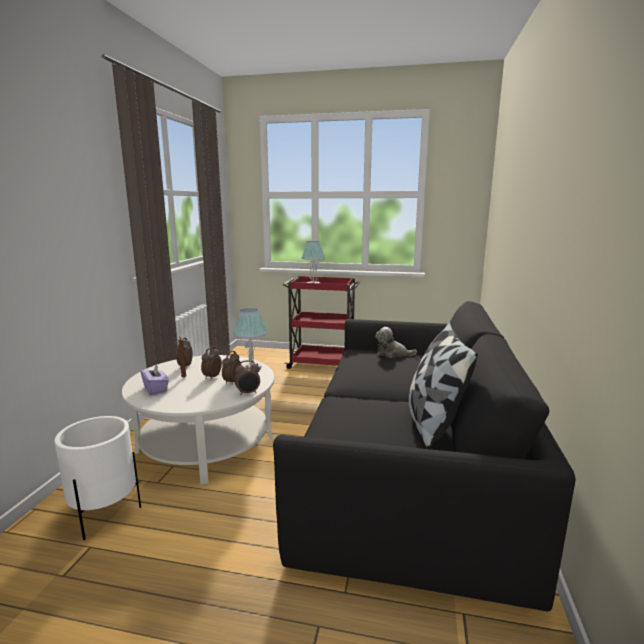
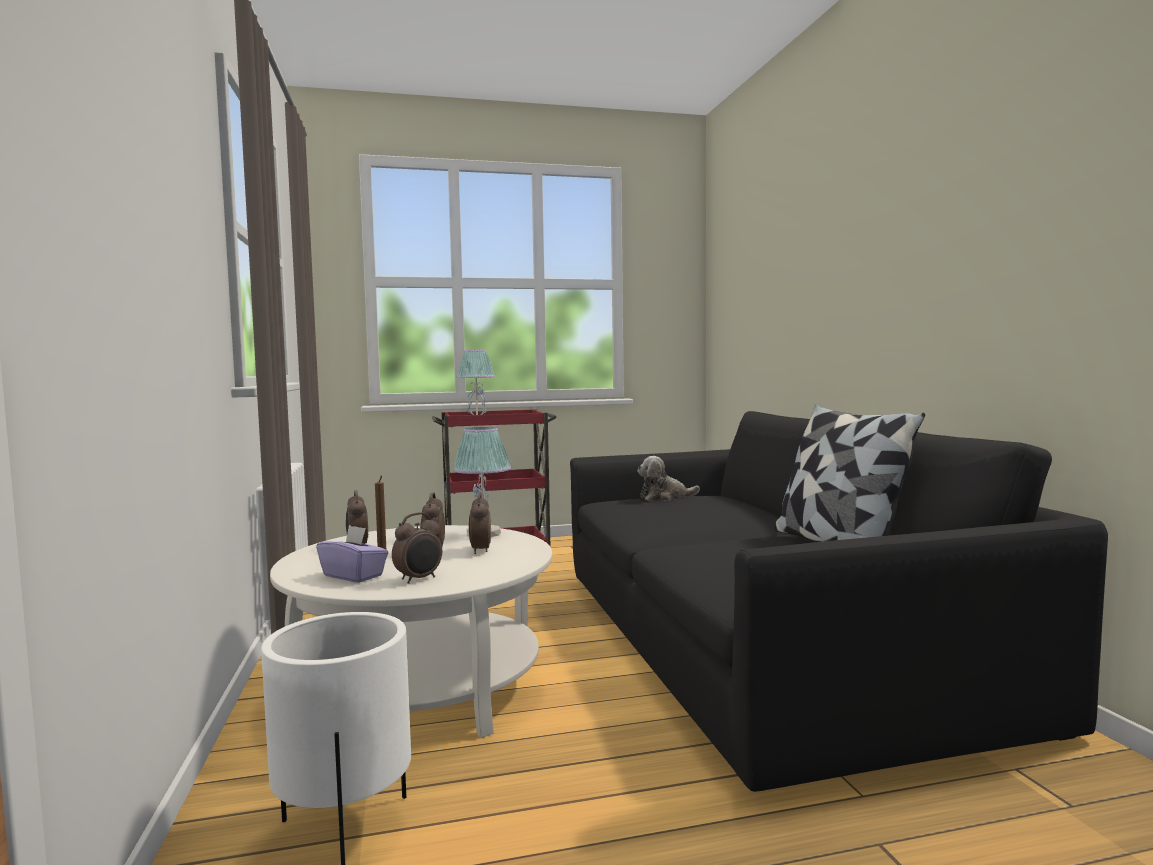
camera: 25 degrees left, 10 degrees down
(248, 393) = (531, 556): alarm clock -> alarm clock (419, 579)

